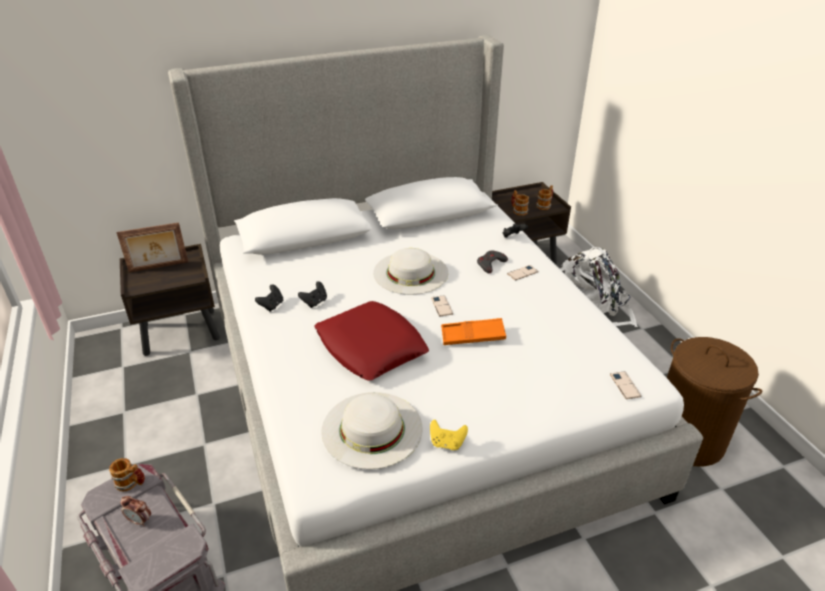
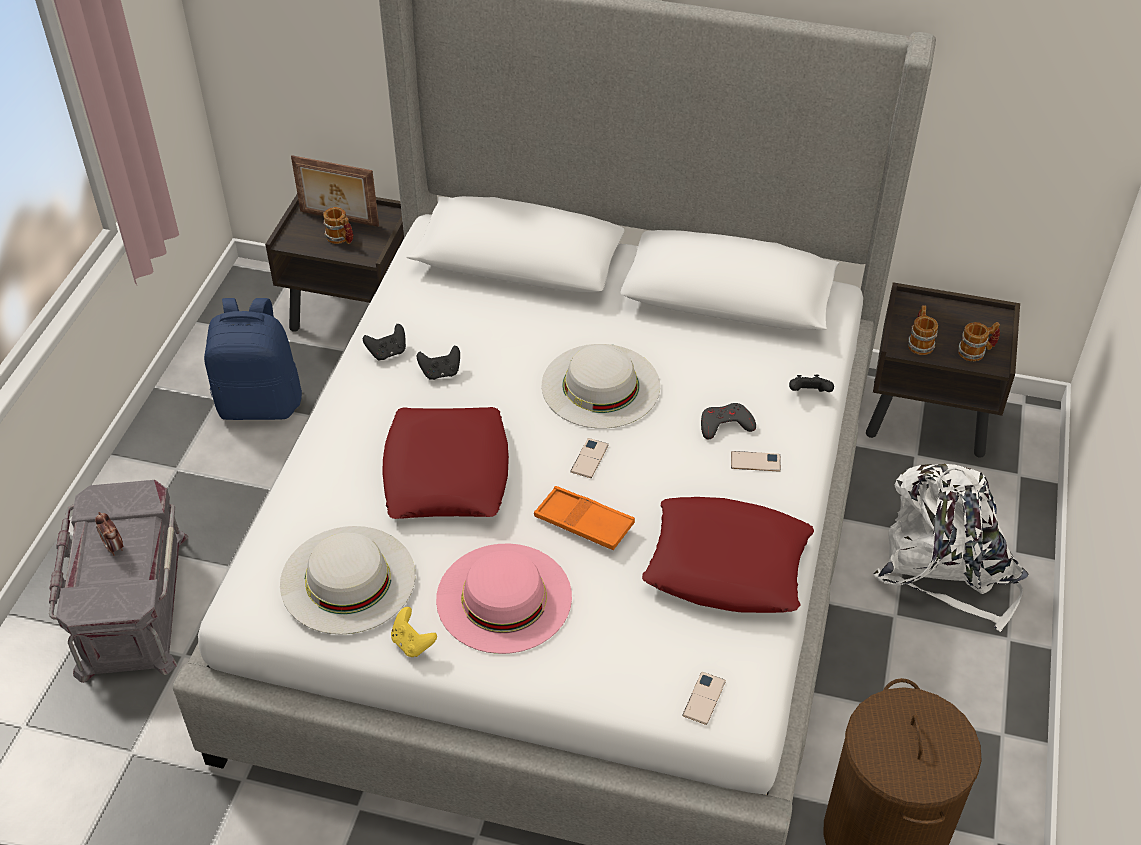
camera: 35 degrees right, 10 degrees up
(131, 483) = (133, 499): mug -> mug (341, 239)
(156, 402) = (260, 403): none -> blue backpack
(472, 392) = (504, 597): none -> pink hat
(562, 321) = (727, 564): none -> red pillow

